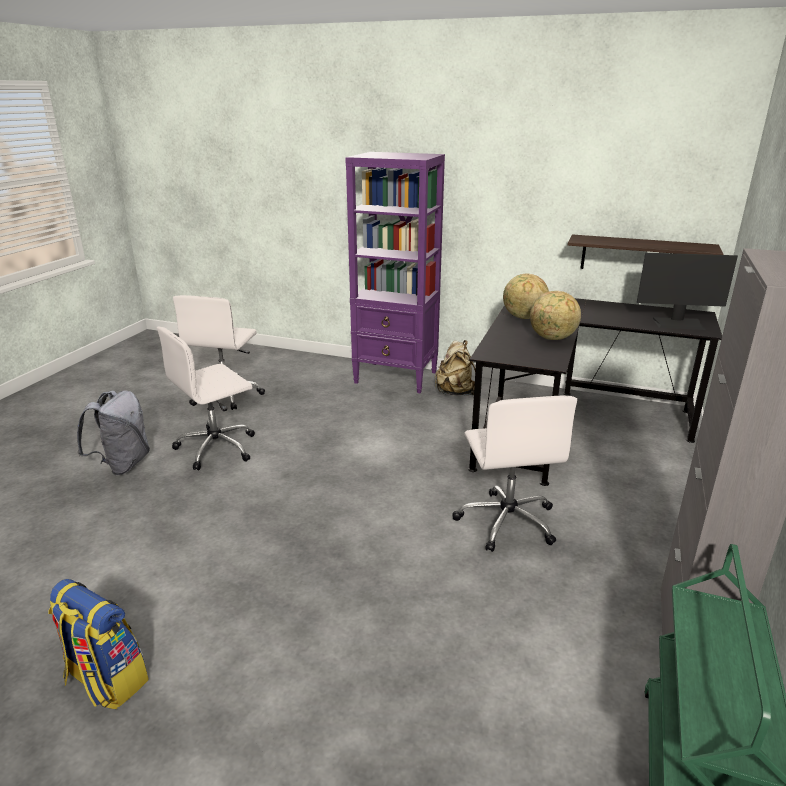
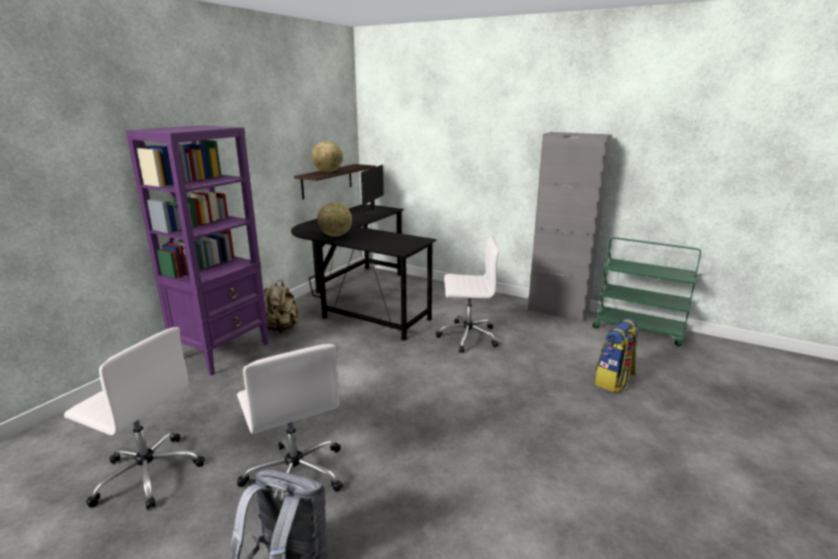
camera: 80 degrees left, 5 degrees down
(105, 681) = (647, 520): backpack -> backpack (614, 381)
(552, 338) = (381, 235): globe -> globe (328, 172)

